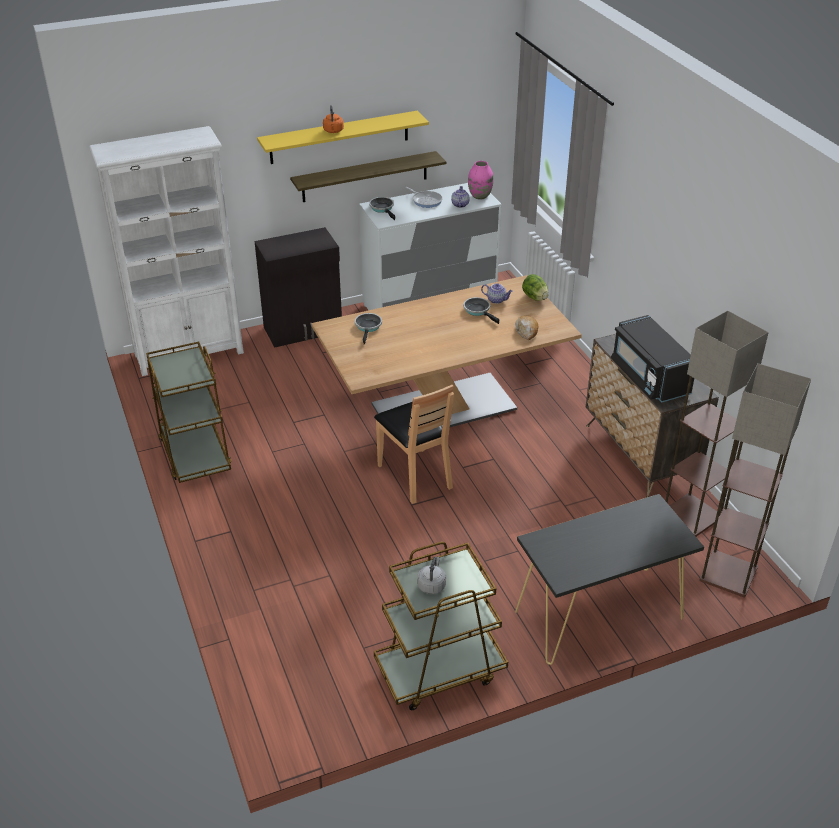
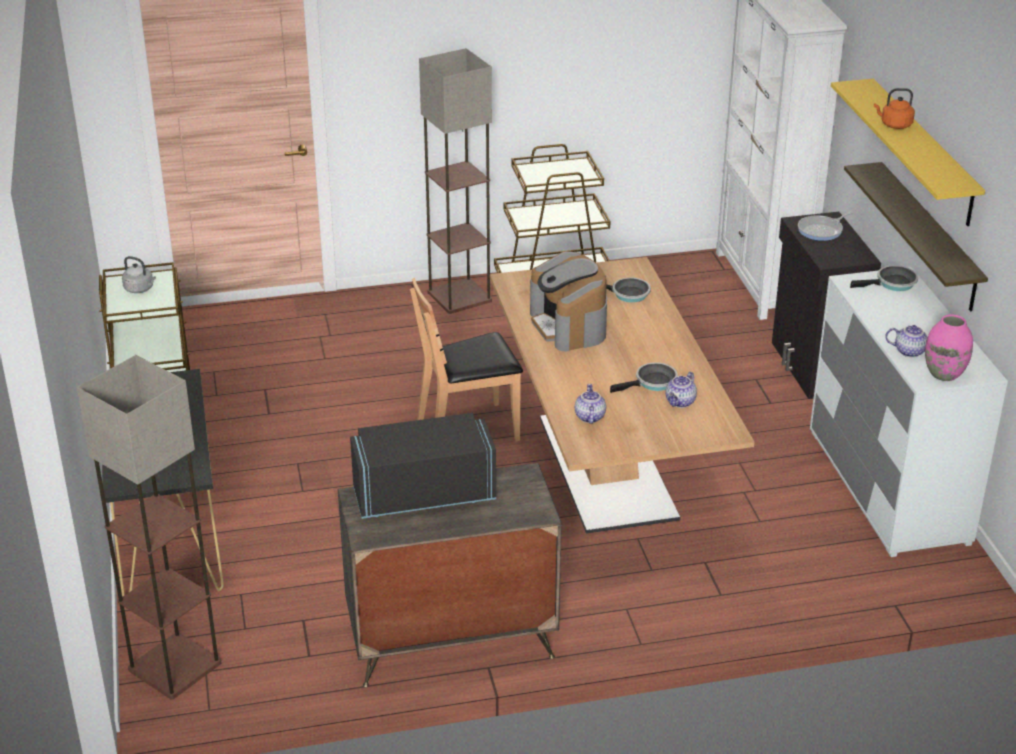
camera: 100 degrees right, 5 degrees down
(418, 347) = (569, 326): none -> coffee machine
(426, 200) = (923, 322): frying pan -> frying pan (822, 230)
(526, 331) = (589, 417): bread -> teapot
(534, 297) = (682, 438): lettuce -> none
(690, 515) = (299, 660): floor lamp -> floor lamp (459, 296)

